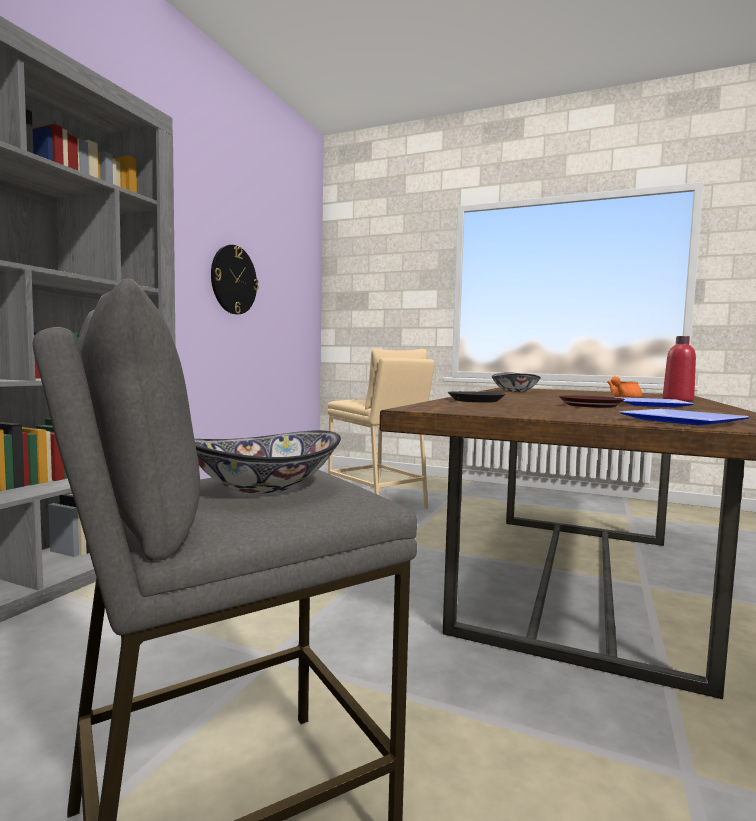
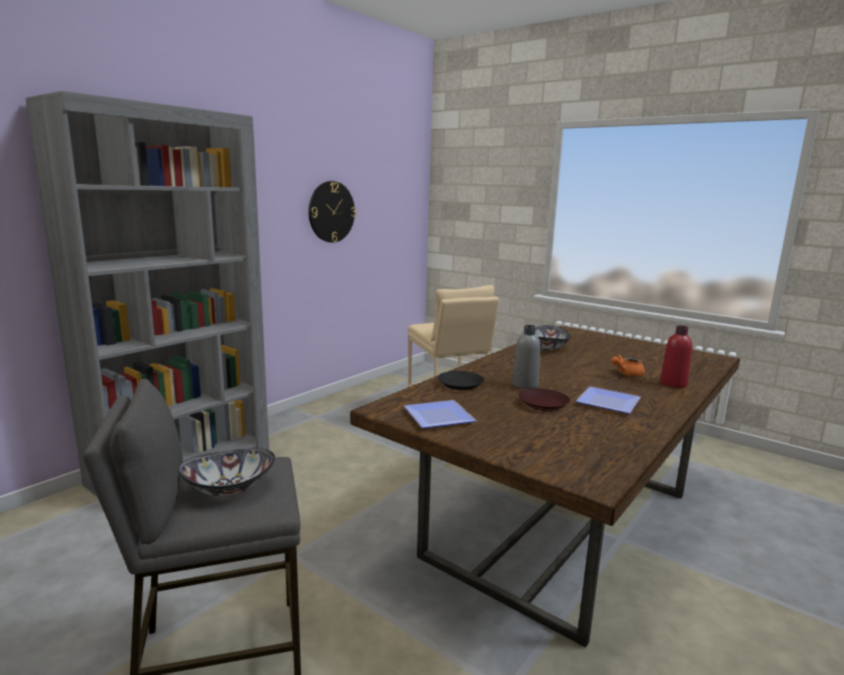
camera: 15 degrees right, 10 degrees up
(544, 401) = (525, 385): none -> grey bottle
(680, 421) = (548, 453): plate -> plate (440, 416)

